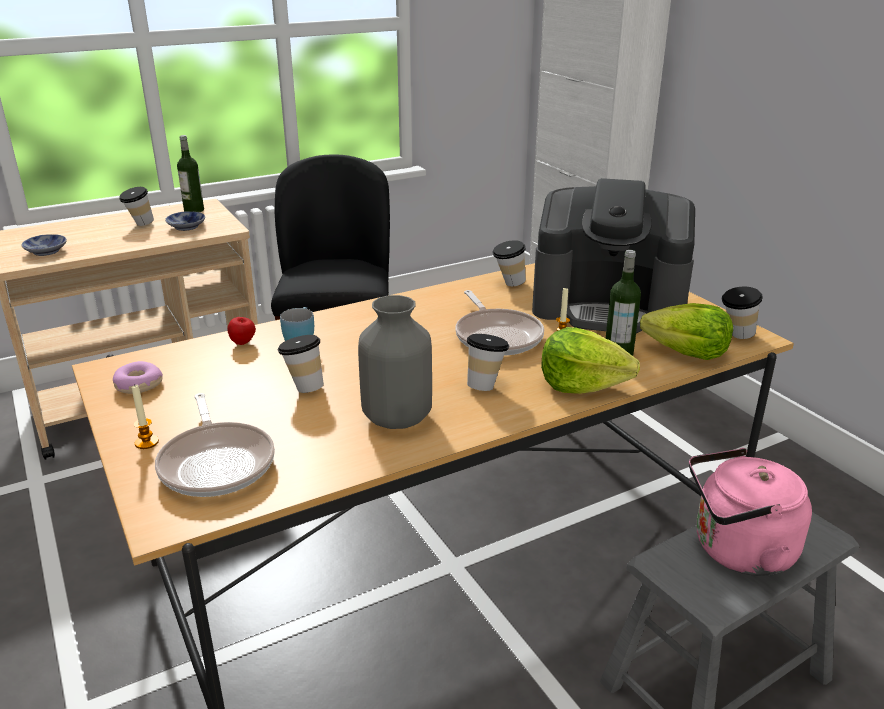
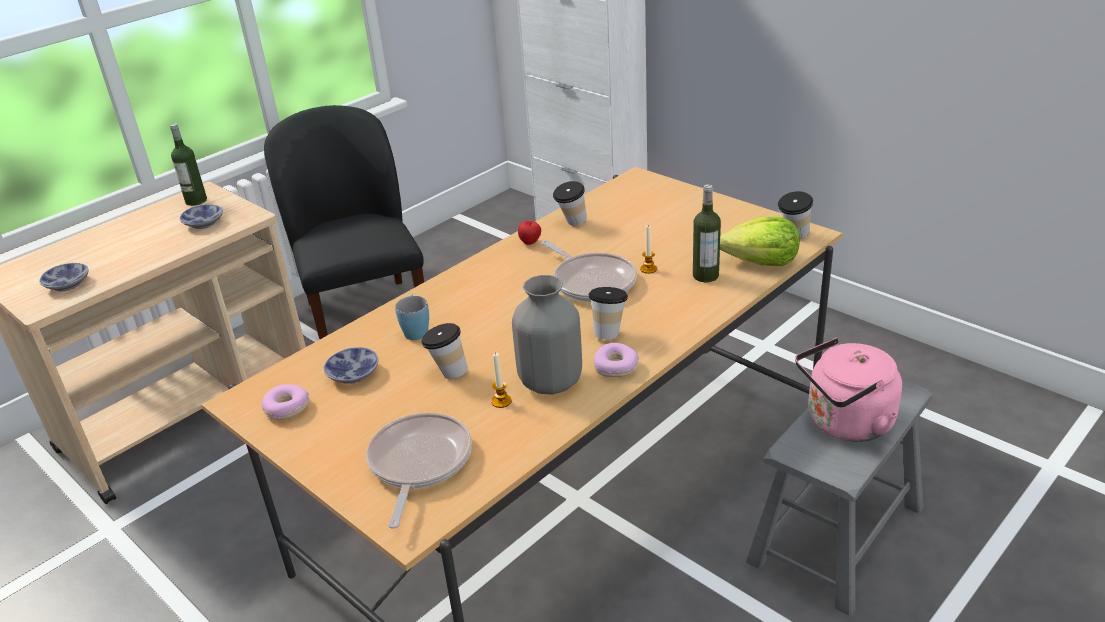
camera: 15 degrees left, 5 degrees up
(140, 225) = (148, 230): cup -> none
(146, 442) = (339, 462): candle -> candle (501, 401)
(217, 463) = (418, 464): frying pan -> frying pan turned 135 degrees counterclockwise
(219, 368) = (354, 373): none -> bowl
(243, 343) = (359, 342): apple -> apple (530, 243)
(473, 418) = (616, 367): none -> donut
(582, 384) = (690, 312): lettuce -> none
(608, 306) = (673, 228): coffee machine -> none

